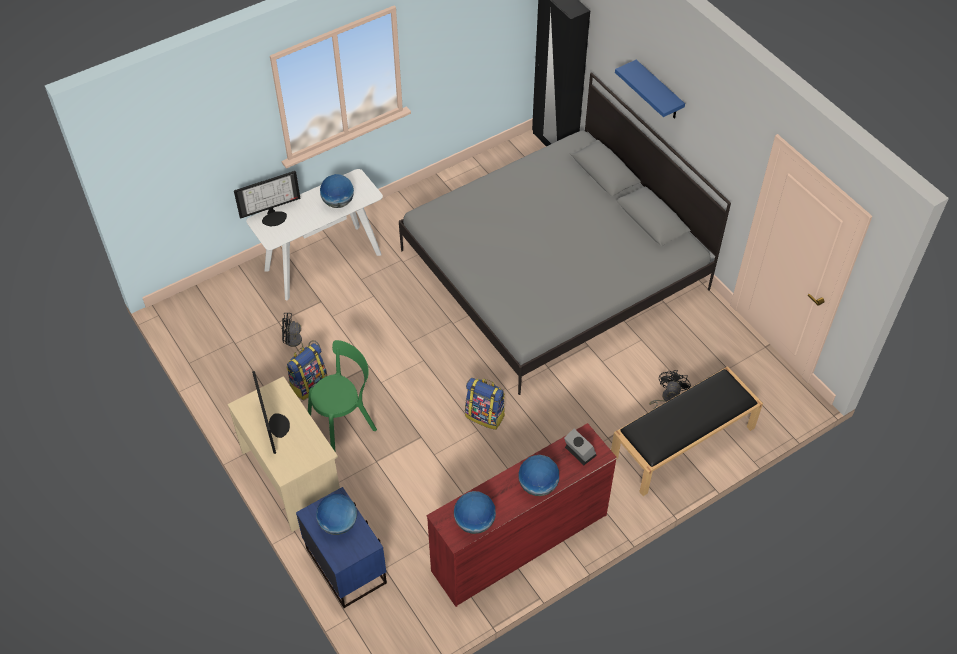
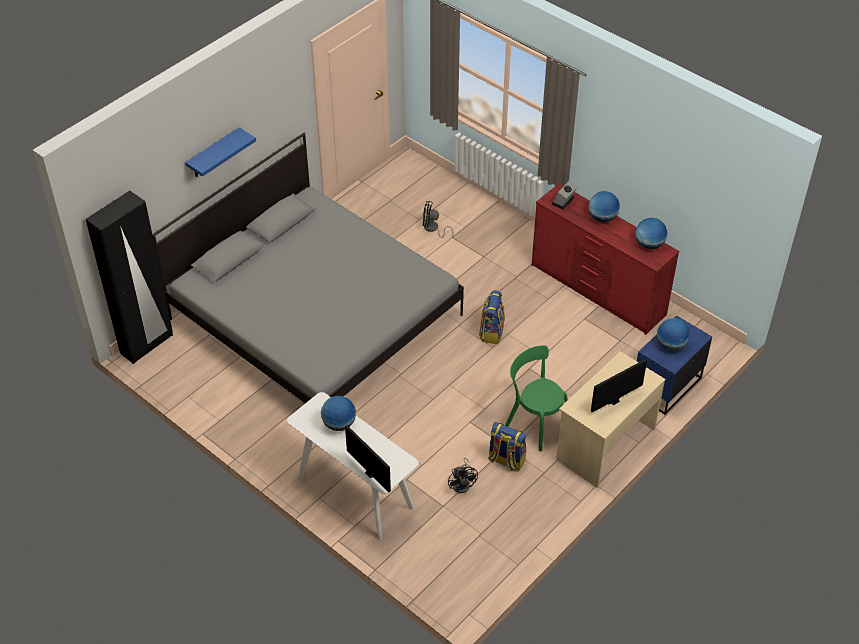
camera: 105 degrees left, 5 degrees down
(682, 443) = (471, 216): black bench -> none

